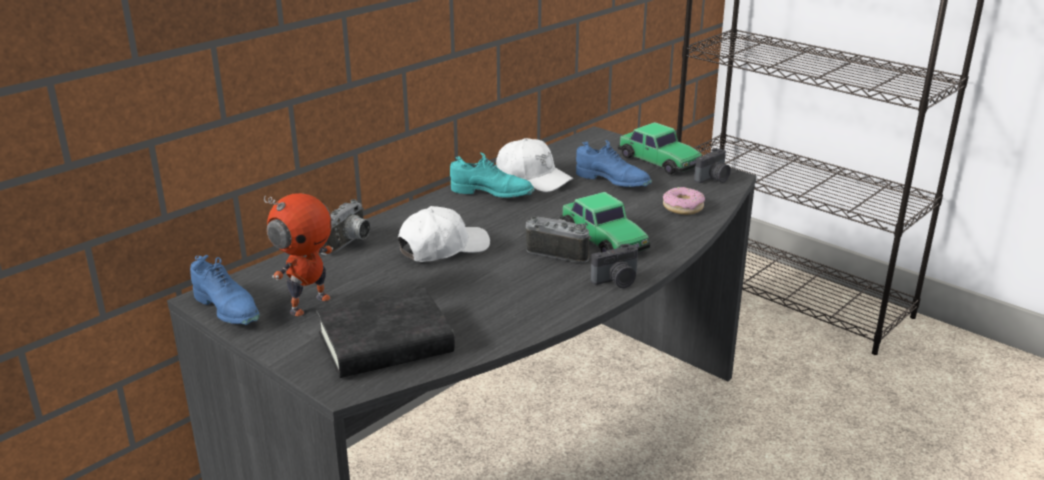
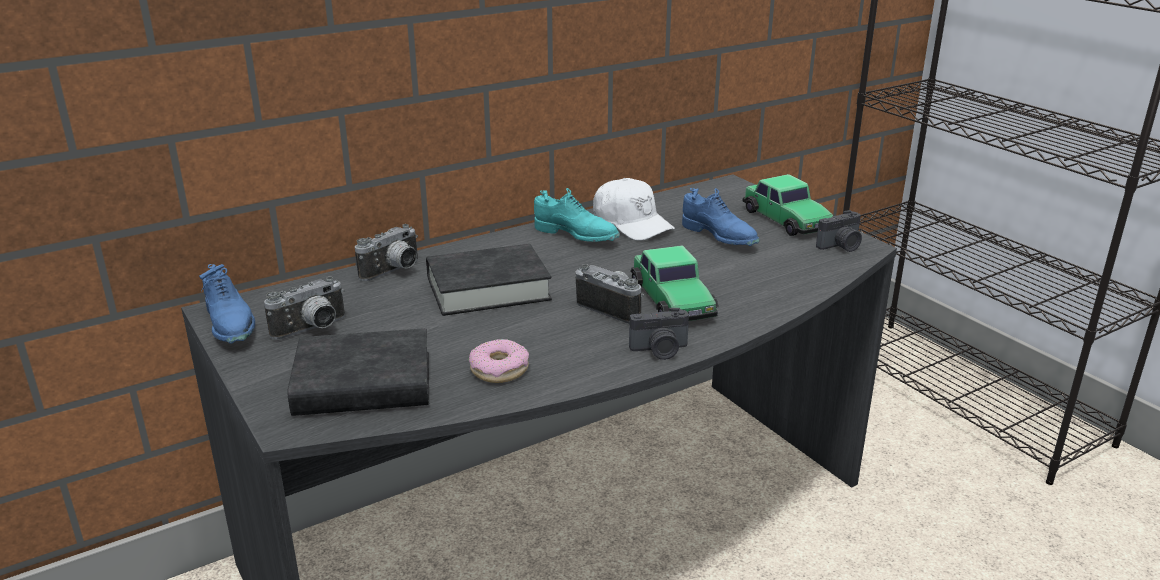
camera: 15 degrees right, 0 degrees up
(308, 304) = (312, 330): toy robot -> camera
(443, 248) = (488, 288): white cap -> black book
(683, 207) = (786, 275): donut -> donut (499, 369)

